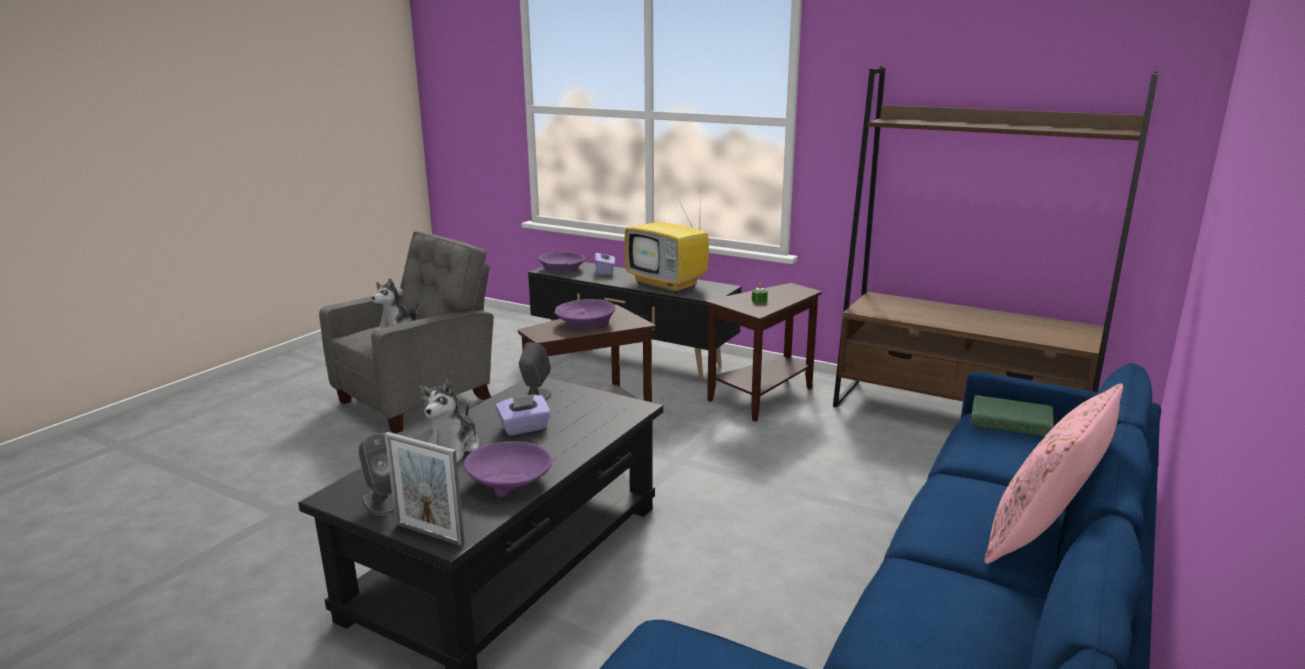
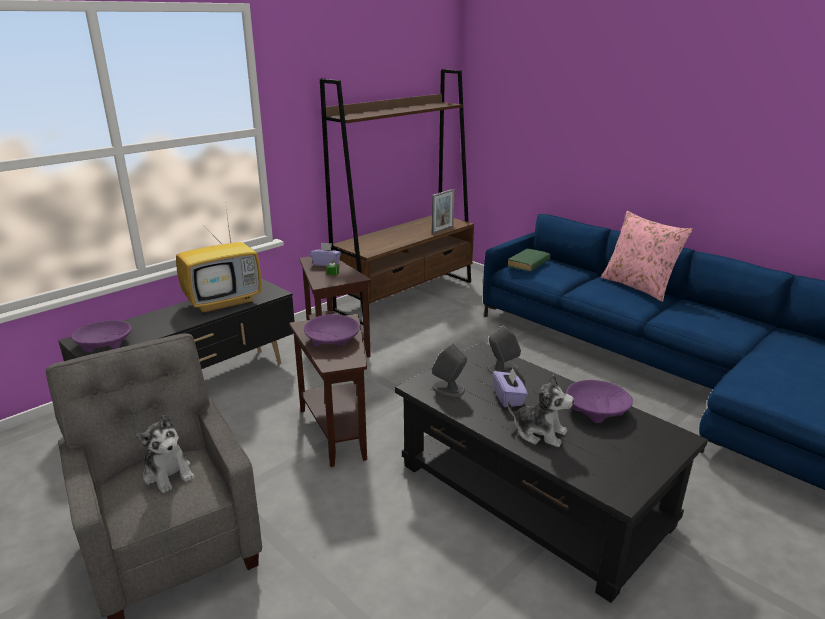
camera: 75 degrees left, 5 degrees up
(382, 502) = (631, 469): grey speaker -> grey speaker (502, 369)
(429, 534) = (675, 446): picture frame -> picture frame (442, 230)
(605, 272) = (146, 323): purple tissue box -> purple tissue box (326, 264)

